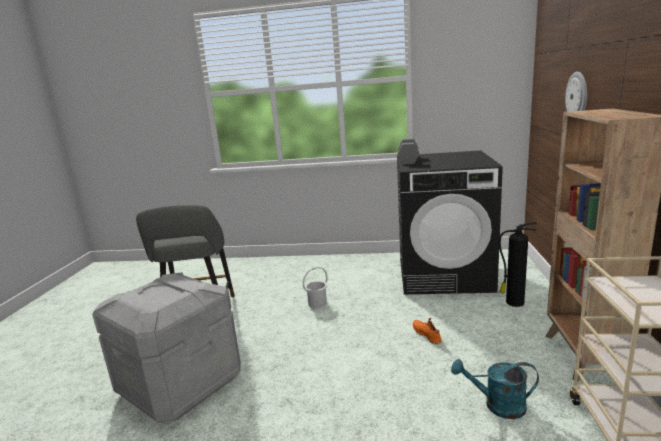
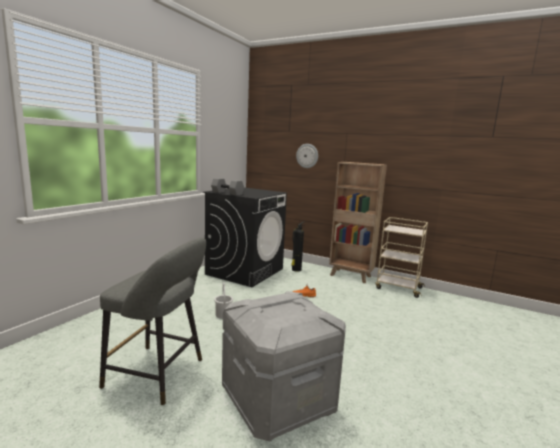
camera: 70 degrees left, 5 degrees down
(497, 405) = (372, 301): turquoise watering can -> none

